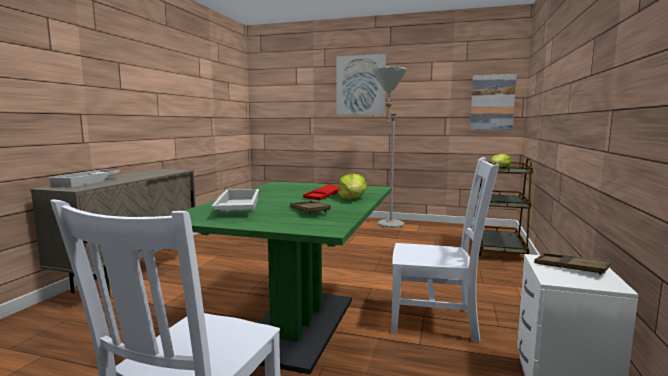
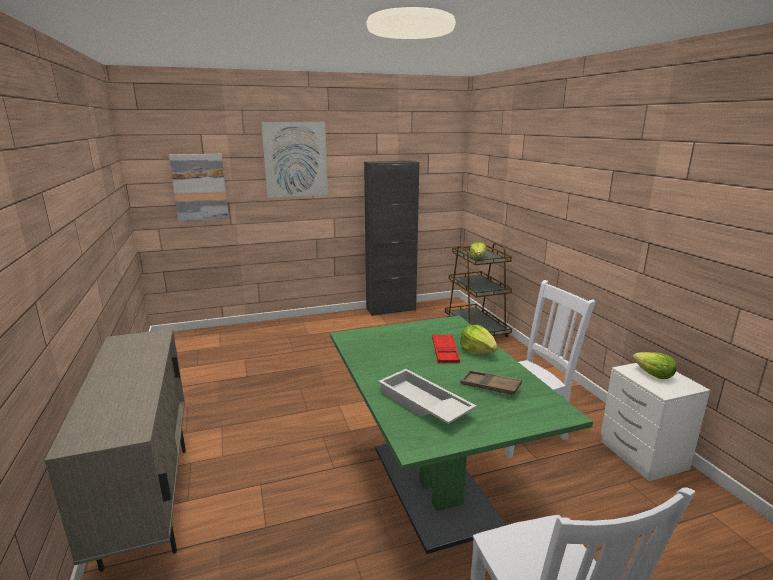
camera: 35 degrees left, 10 degrees up
(87, 182) = (96, 409): white tray -> none
(387, 225) = (350, 322): grey floor lamp -> none
(434, 224) = (391, 309): none -> black cabinet
(492, 102) = (436, 178): picture -> picture (199, 187)
(570, 267) = (653, 374): brown tray -> lettuce

